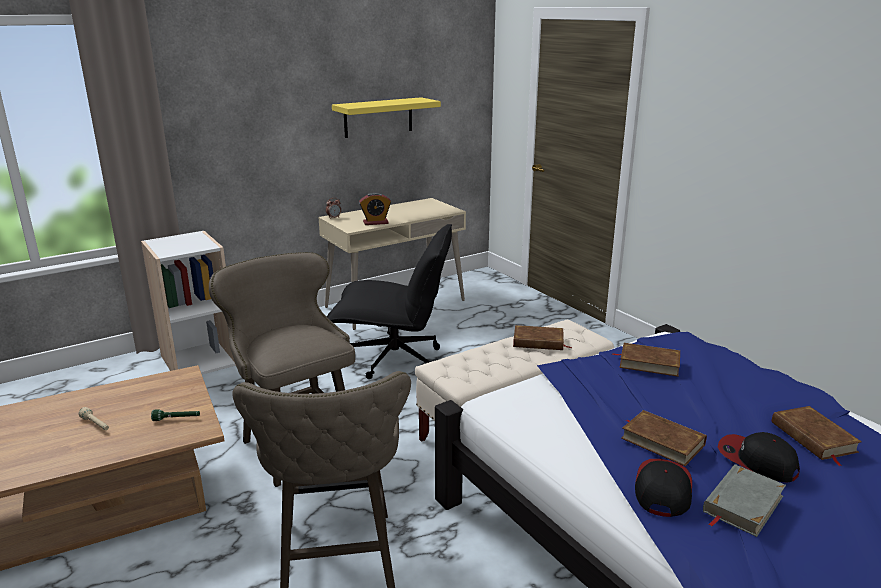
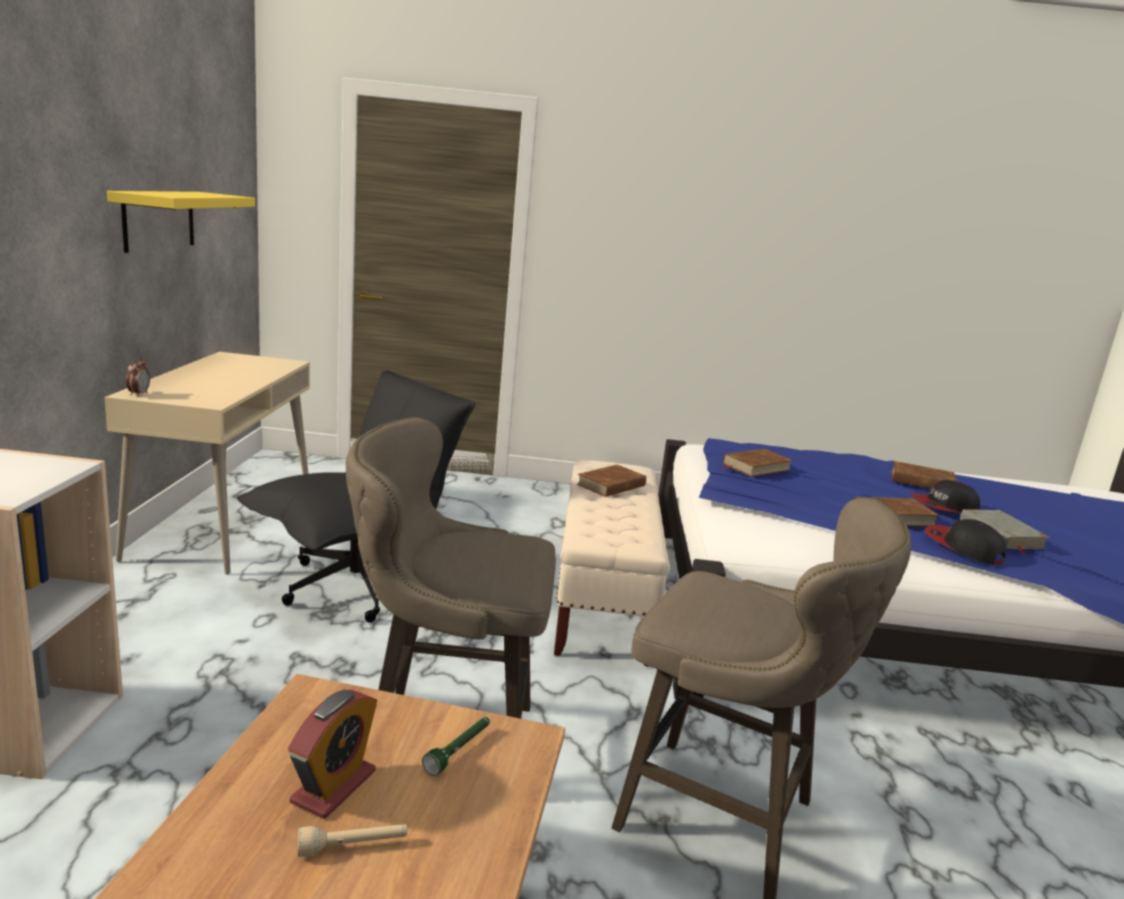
camera: 55 degrees left, 5 degrees down
(375, 222) = (227, 390): alarm clock -> alarm clock (333, 787)

